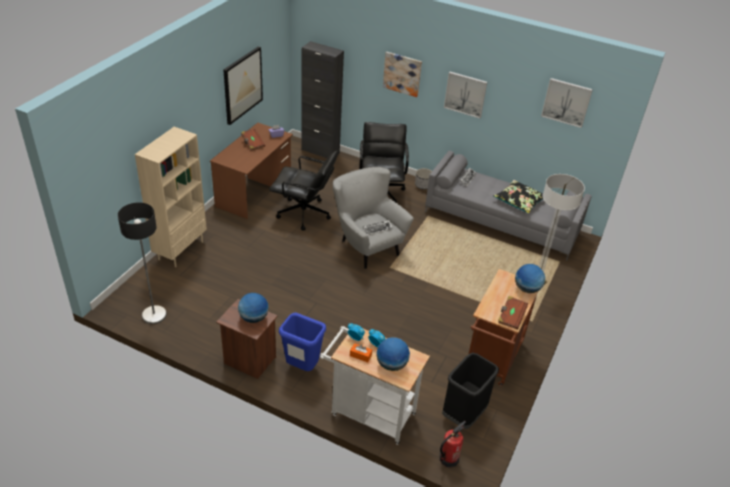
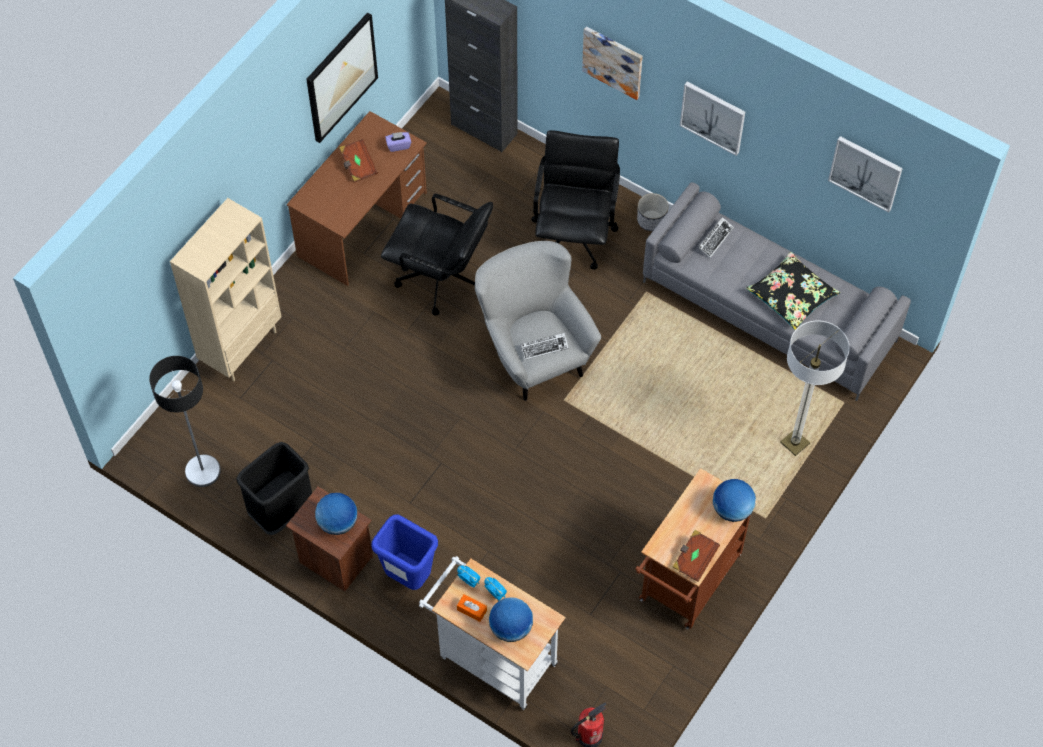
camera: 10 degrees right, 20 degrees up
(464, 415) = (624, 671): black trash can -> black trash can (281, 512)

